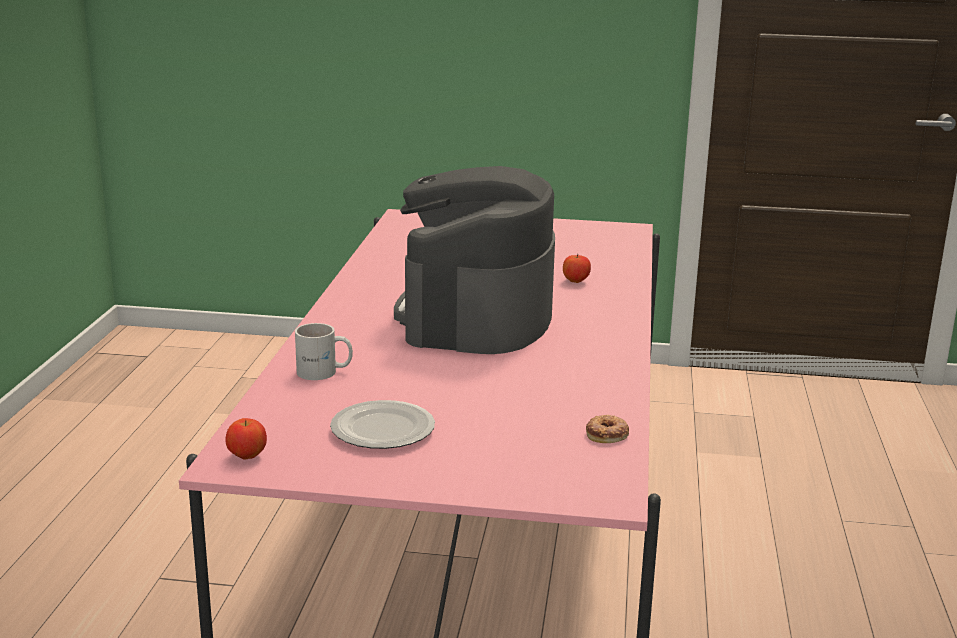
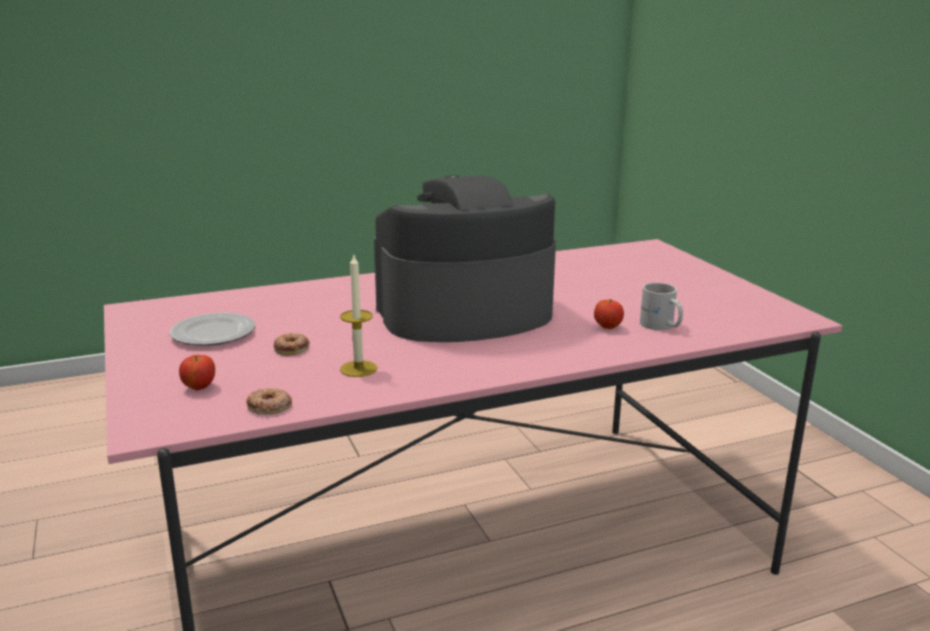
camera: 60 degrees right, 0 degrees up
(247, 456) = (145, 310): apple -> apple (199, 387)
(324, 372) = (297, 297): white mug -> white mug (660, 326)
(474, 401) = (292, 348): none -> donut
(560, 383) = (358, 369): none -> candle

